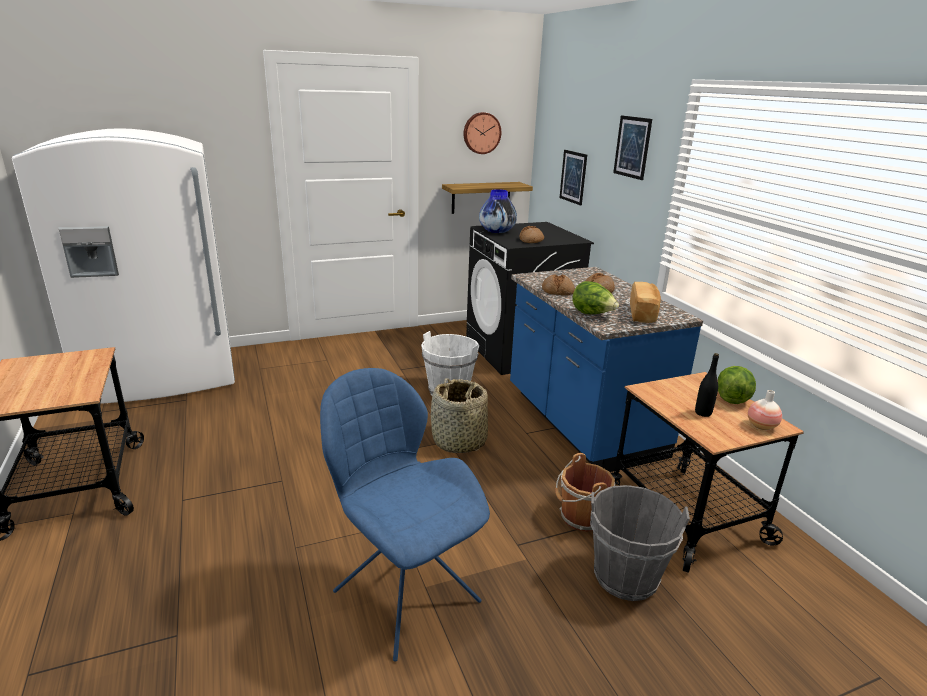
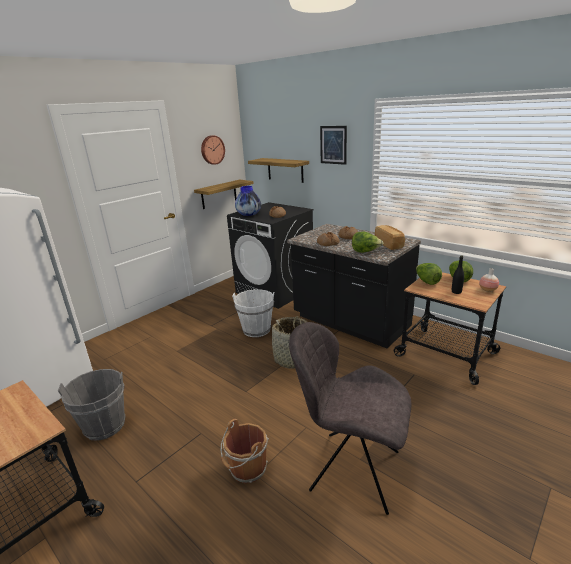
camera: 25 degrees left, 0 degrees up
(403, 593) = (351, 469): blue chair -> grey chair
(573, 177) = (285, 170): picture -> shelf
(580, 517) = (400, 377): brown bucket -> brown bucket (247, 469)
(581, 424) = (350, 323): blue counter -> black counter
(625, 577) = (452, 401): grey bucket -> grey bucket (104, 426)
(674, 386) = (426, 282): none -> lettuce

